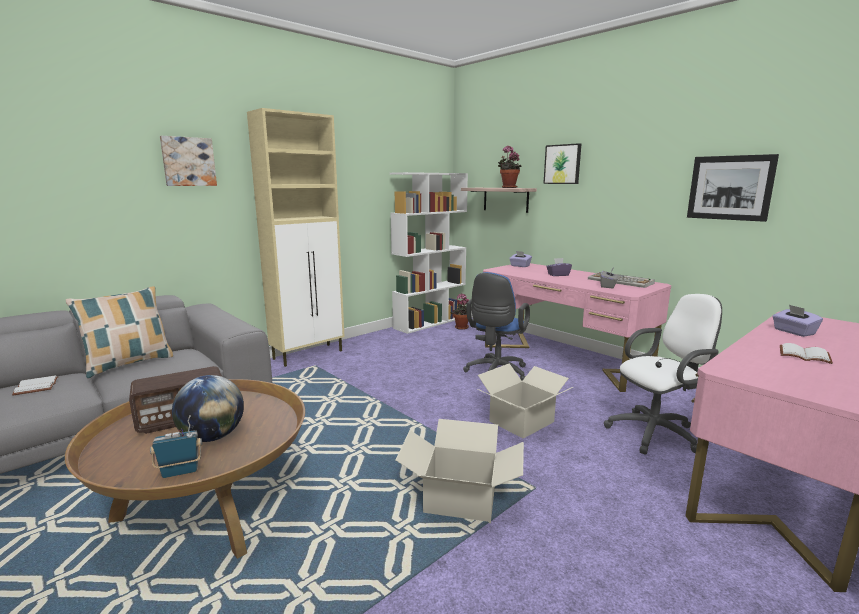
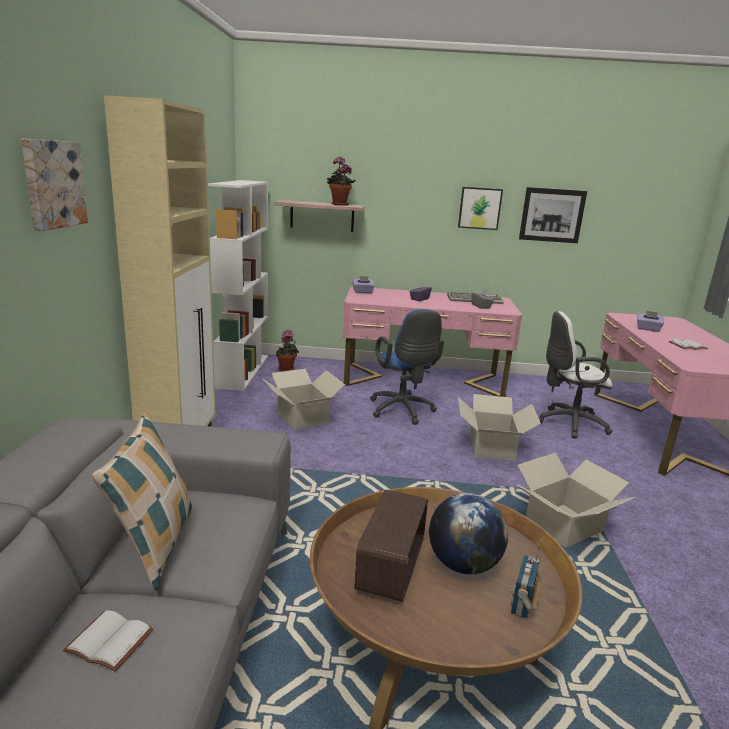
camera: 45 degrees left, 5 degrees up
(412, 357) = (302, 417): none -> cardboard box
(562, 164) = (396, 181): picture -> picture (479, 208)
(657, 433) = (567, 423): white office chair -> white office chair turned 120 degrees counterclockwise

